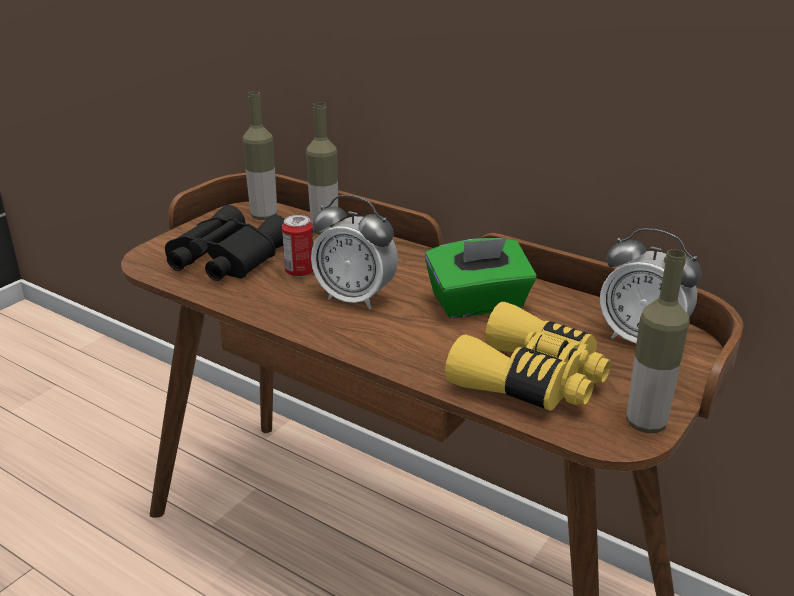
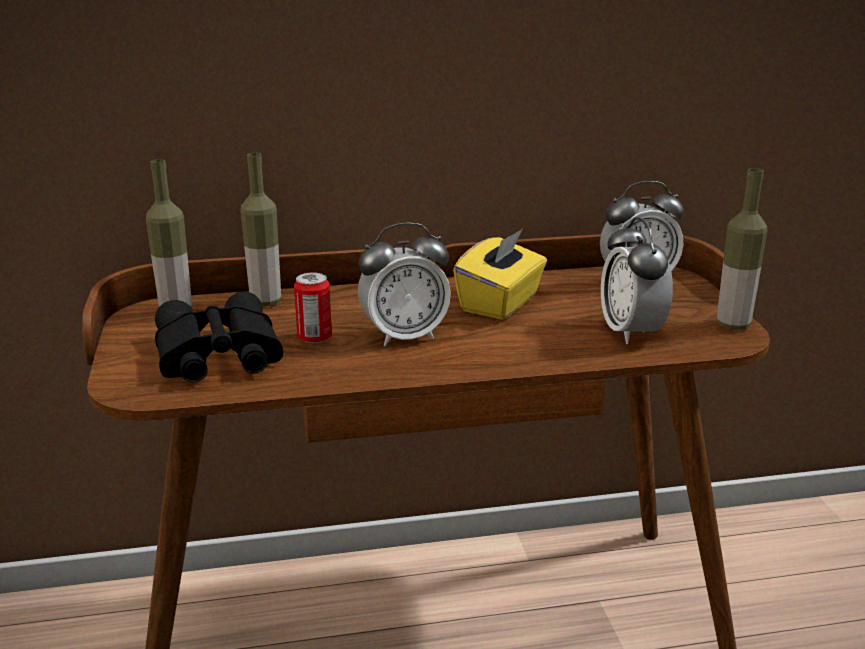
camera: 45 degrees left, 5 degrees down
(478, 304) = (500, 303): green tissue box -> yellow tissue box
(531, 380) = (631, 332): yellow binoculars -> alarm clock

